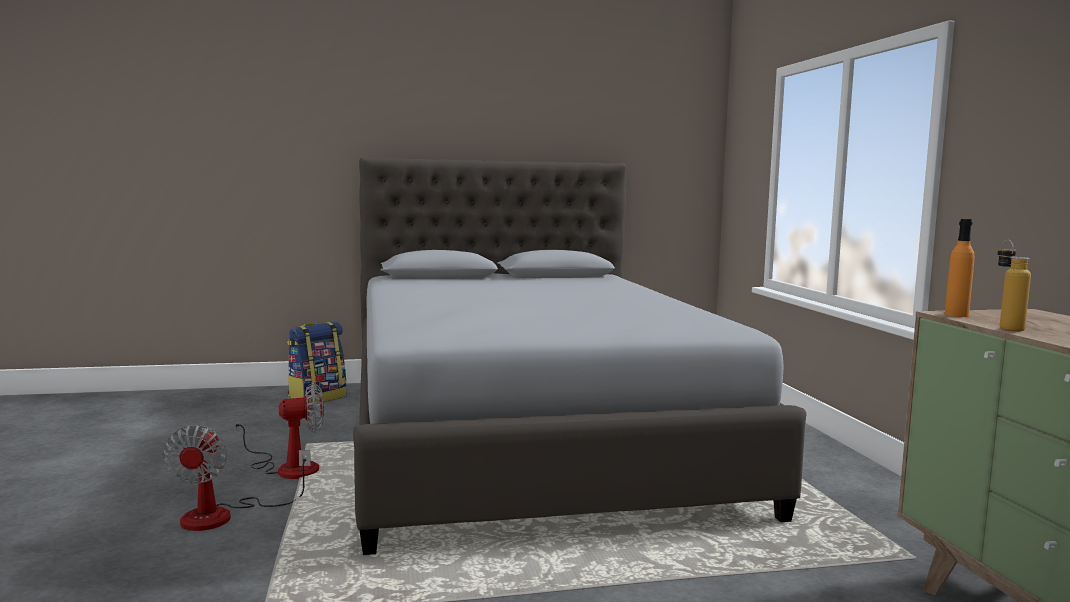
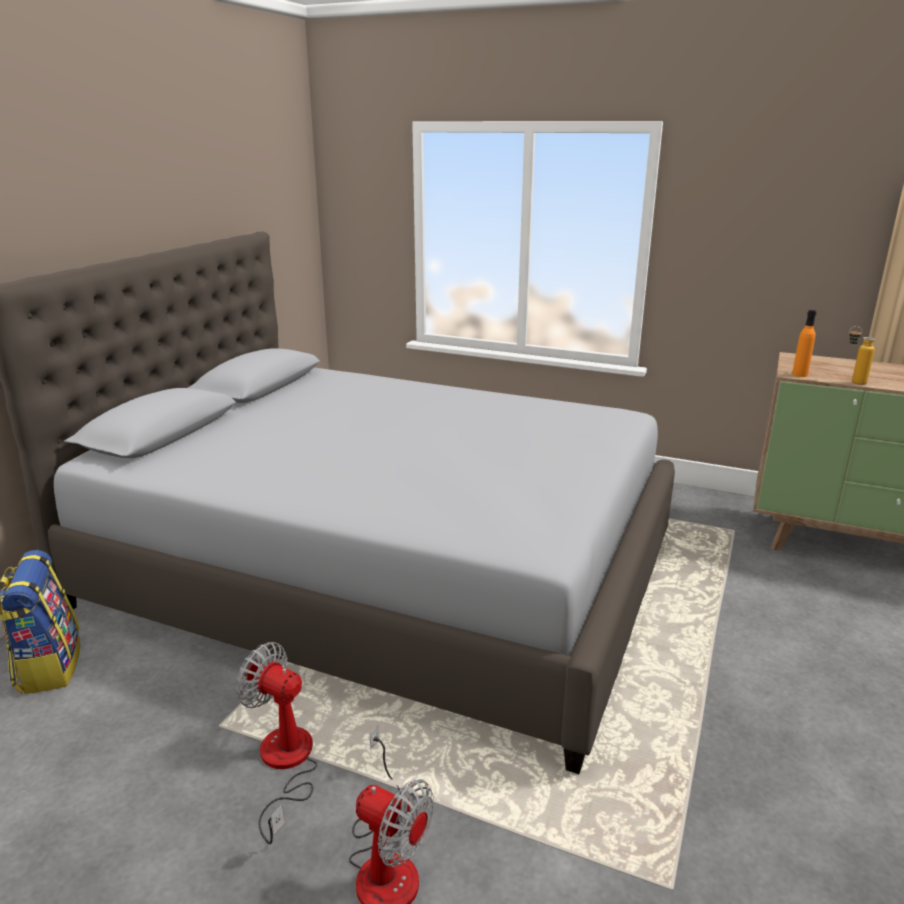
camera: 55 degrees left, 15 degrees up
(288, 468) = (285, 765): fan -> fan turned 75 degrees counterclockwise

